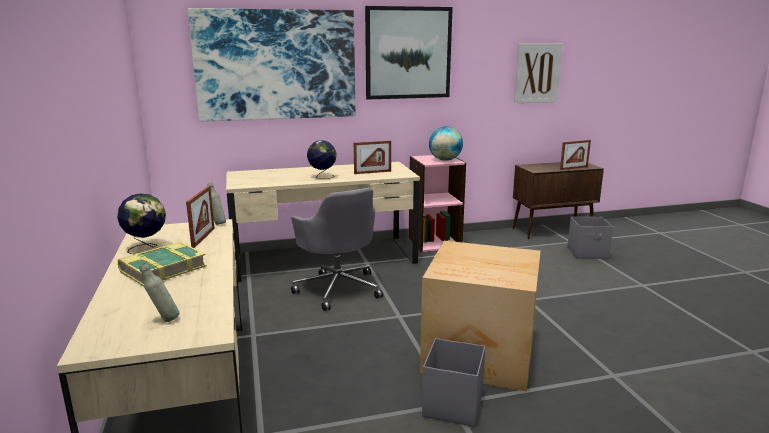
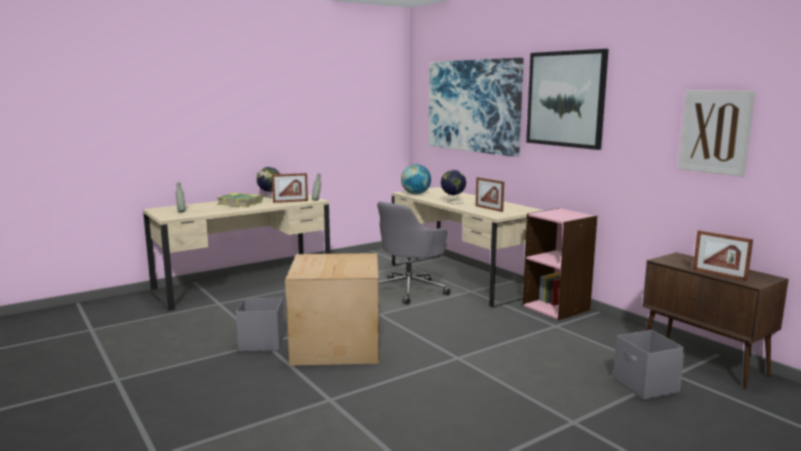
camera: 70 degrees right, 5 degrees down
(445, 160) = (561, 216): globe -> globe (415, 194)

